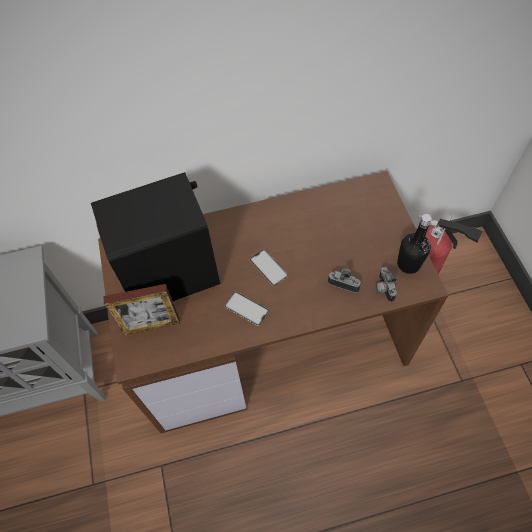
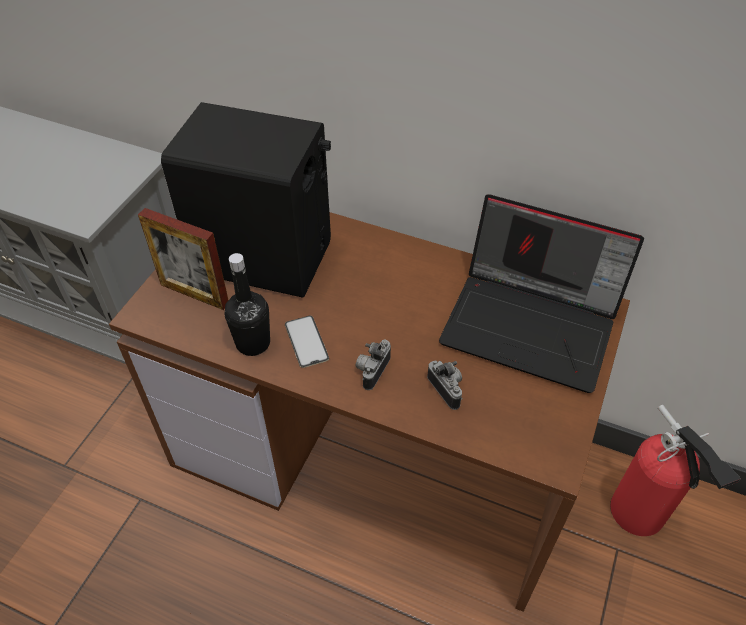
camera: 35 degrees right, 10 degrees down
(268, 267) = (373, 316): phone -> none
(353, 216) = (532, 324): none -> laptop
(383, 289) = (491, 428): camera -> camera (372, 370)
(408, 264) = (555, 422): black bottle -> black bottle (253, 343)

